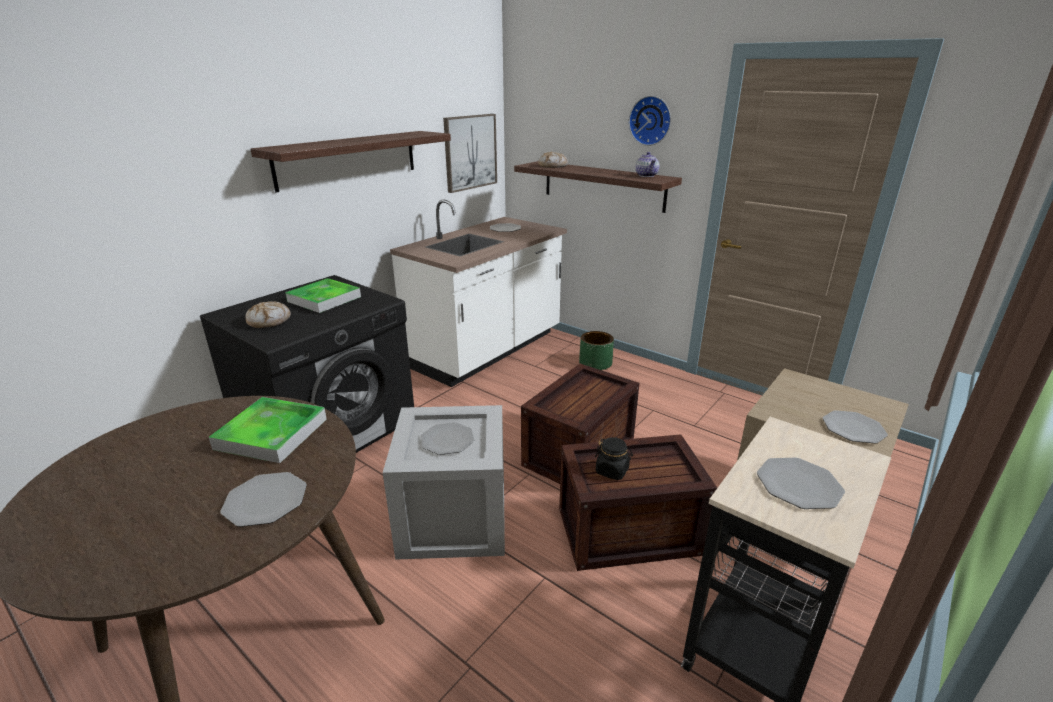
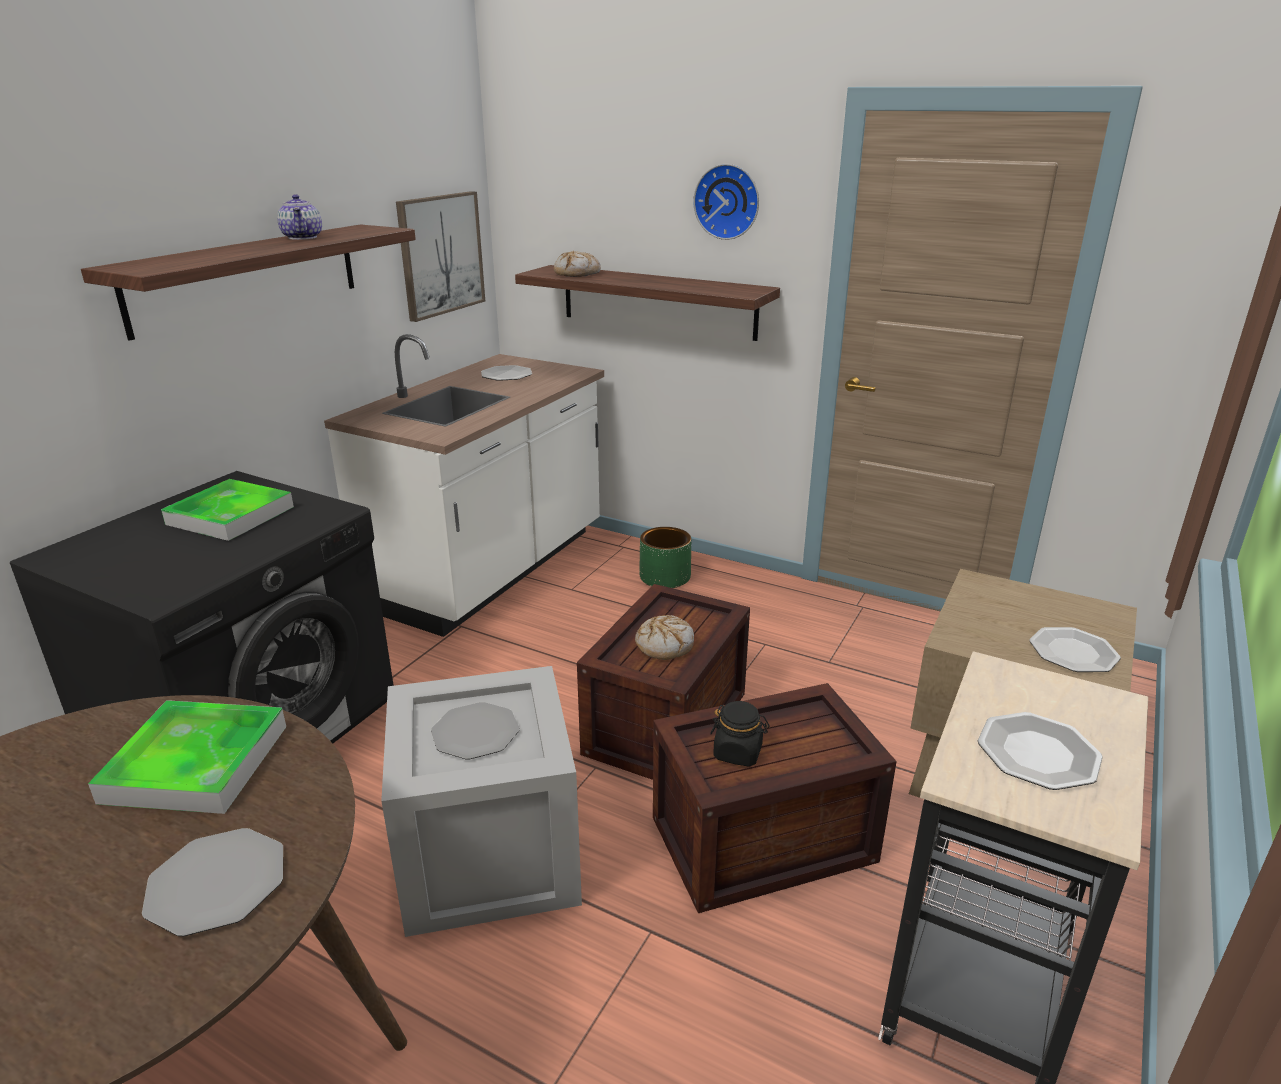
camera: 10 degrees left, 0 degrees up
(269, 321) = (142, 562): bread -> bread (665, 645)
(646, 175) = (726, 285): teapot -> teapot (303, 237)

